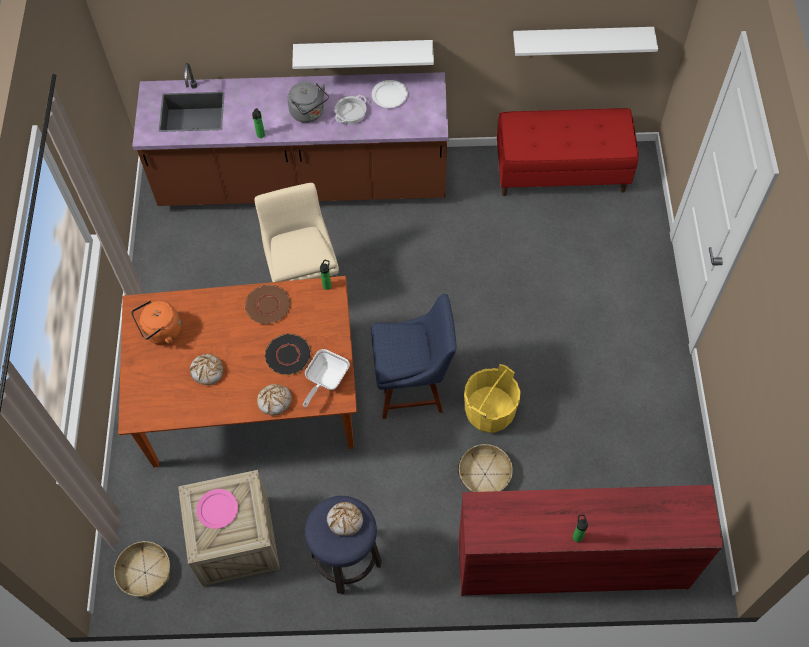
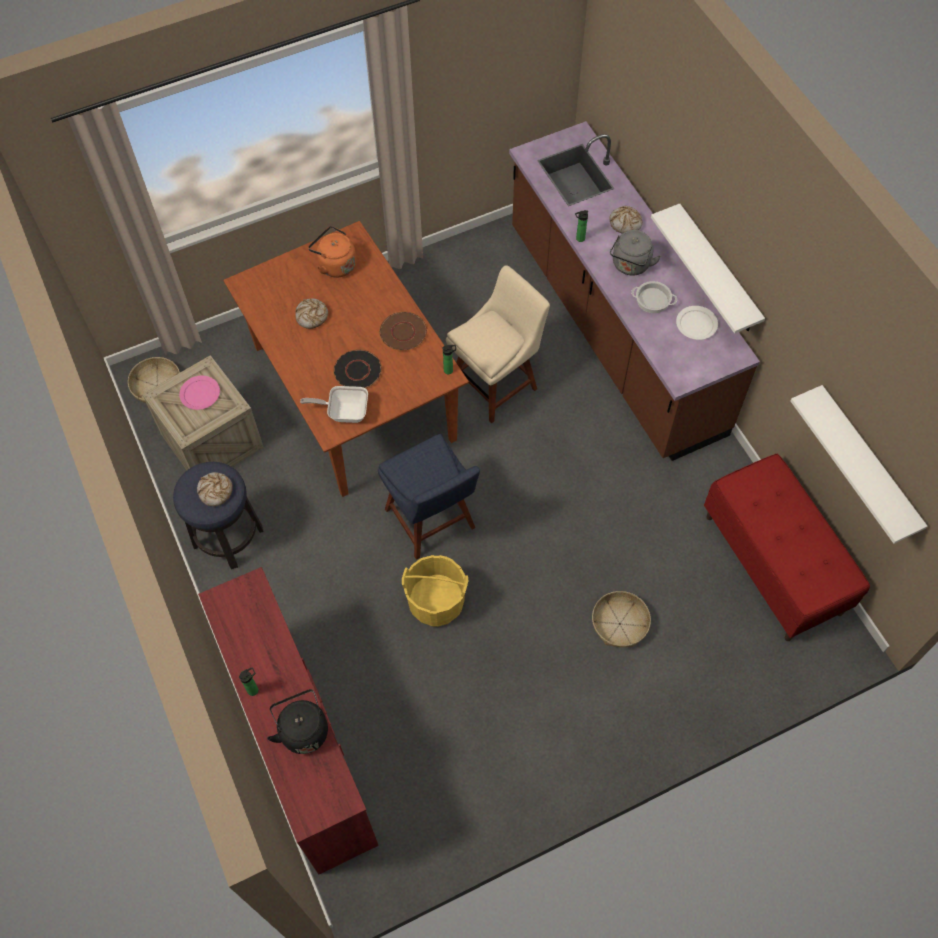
camera: 65 degrees right, 0 degrees up
(275, 401) = (305, 380): bread -> bread (625, 223)
(485, 474) = (365, 625): basket -> basket (619, 624)
(627, 509) = (303, 729): none -> black kettle

